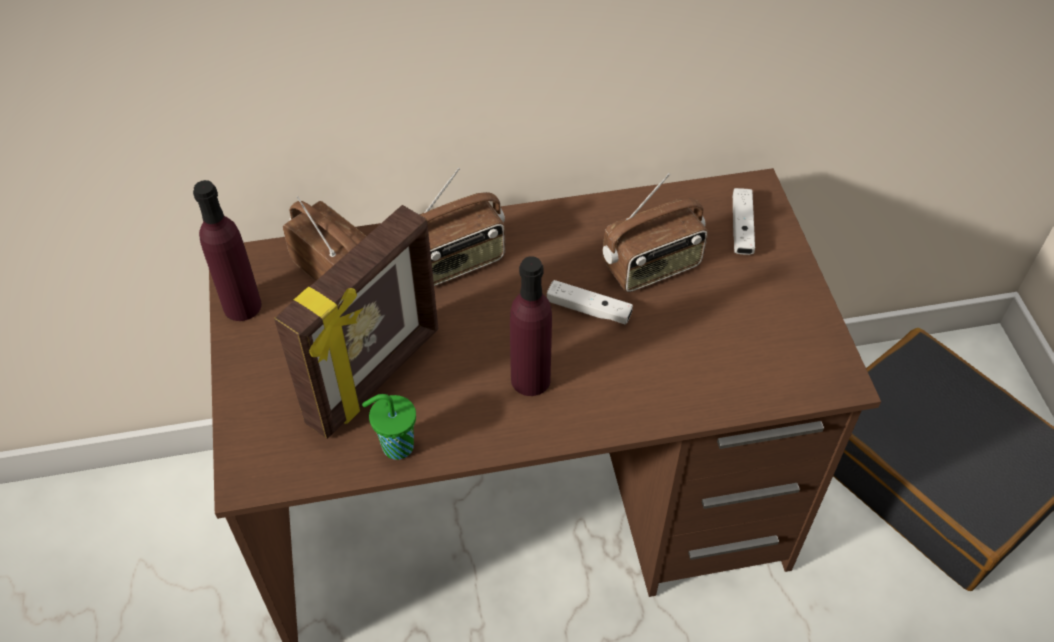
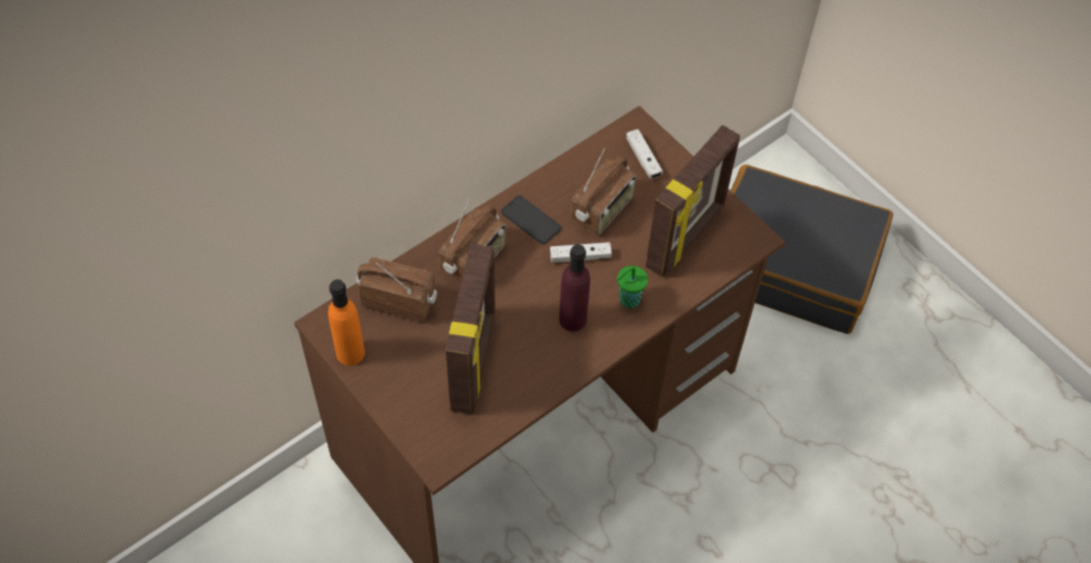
camera: 30 degrees left, 5 degrees up
(242, 306) = (350, 353): purple bottle -> orange bottle
(395, 446) = (517, 399): green cup -> green cup (628, 300)
(554, 244) = (531, 220): none -> phone
(744, 341) = (686, 237): none -> picture frame

